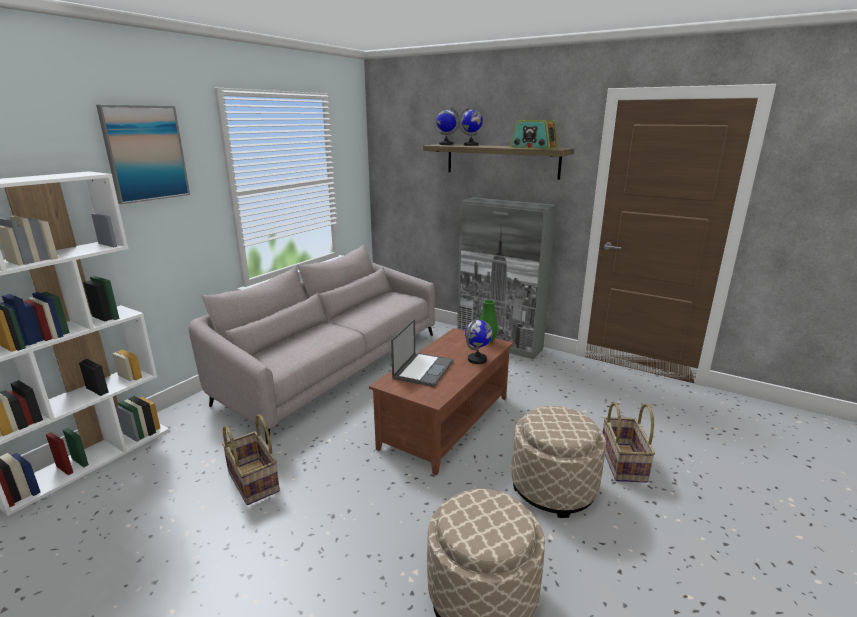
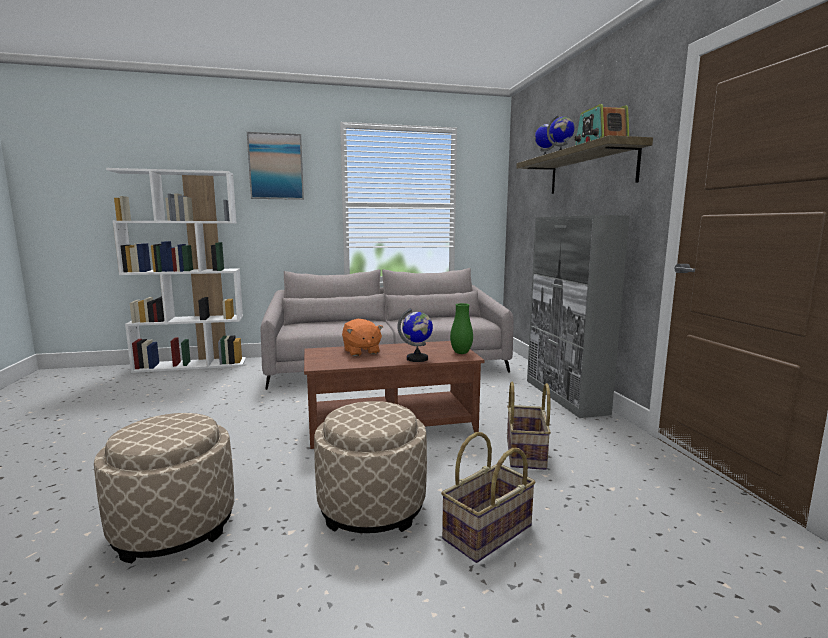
camera: 45 degrees right, 10 degrees down
(254, 481) = (222, 402): basket -> basket (526, 453)
(423, 369) = (361, 351): laptop -> orange plush toy

